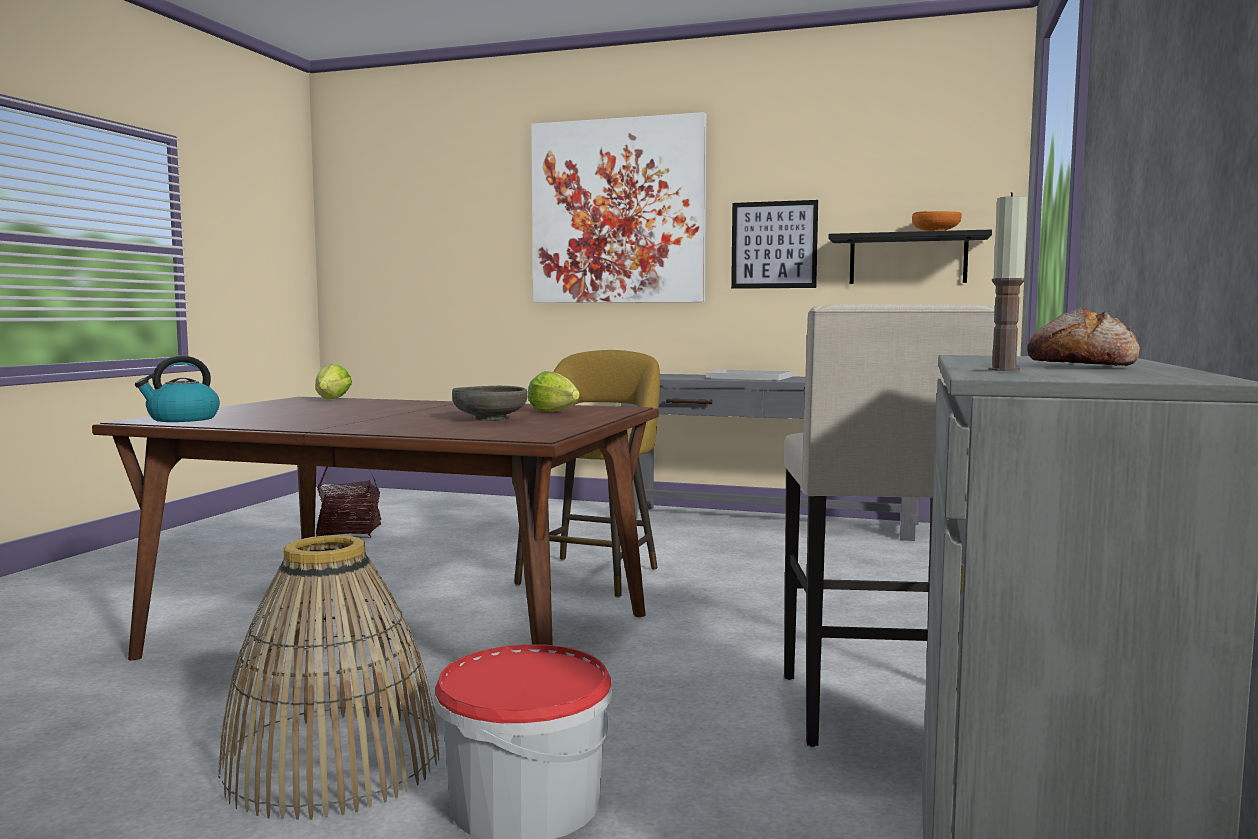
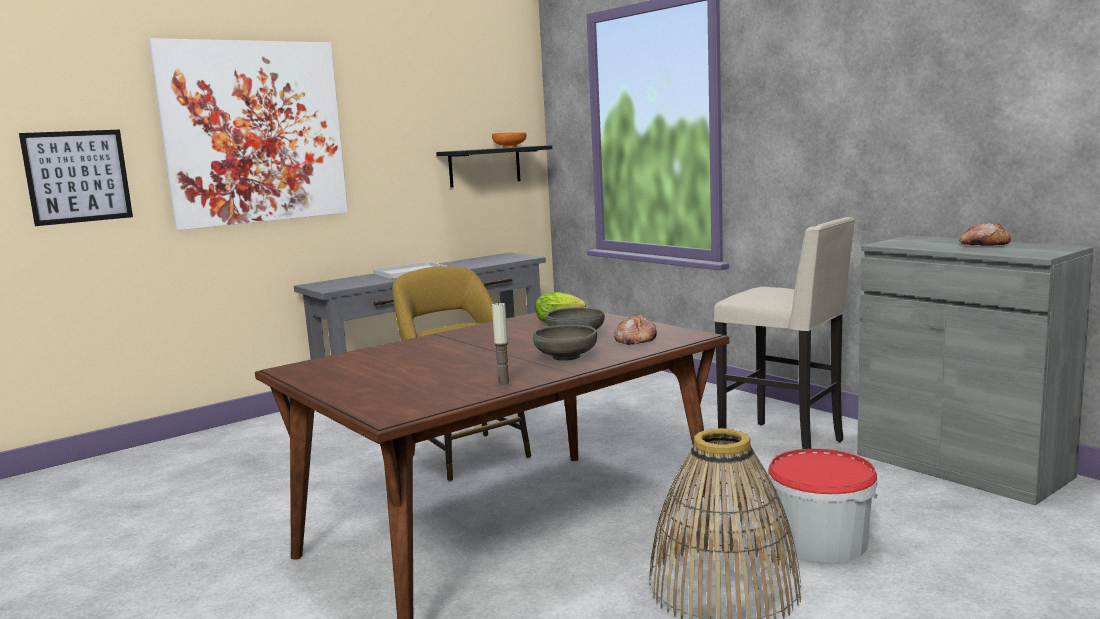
camera: 55 degrees left, 5 degrees up
(182, 419) = (412, 404): kettle -> none
(331, 400) = (331, 362): lettuce -> none
(349, 532) = (149, 521): basket -> none
(385, 424) = (565, 357): none -> grey bowl
(483, 429) = (634, 340): none -> bread
(774, 245) = (394, 159): picture -> picture (77, 176)
(1003, 370) = (1007, 252): candle -> candle (503, 384)

